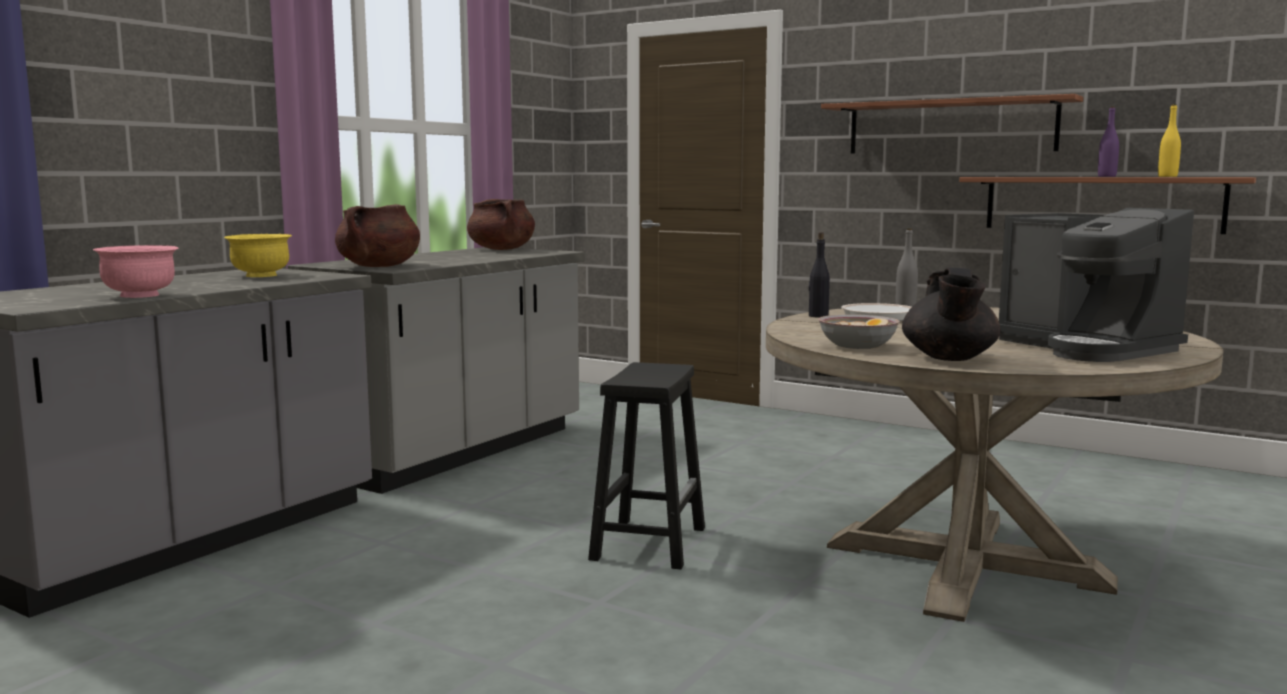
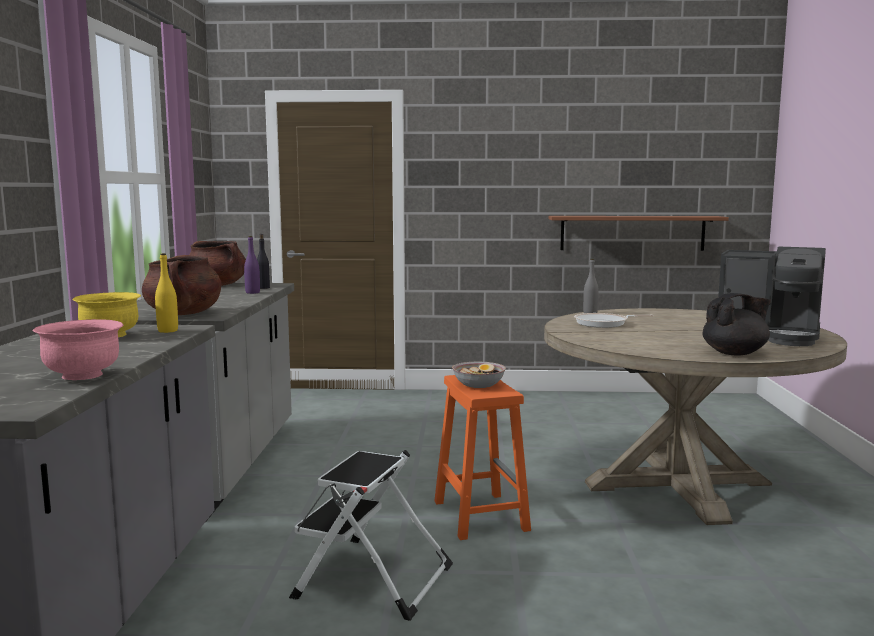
camera: 30 degrees left, 0 degrees up
(451, 571) = (372, 577): none -> step ladder
(649, 542) = (479, 515): black stool -> orange stool
(818, 316) = (564, 326): black bottle -> black bottle (263, 288)
(857, 346) = (662, 350): bowl -> bowl (478, 385)
(949, 358) = (735, 353): black teapot -> black teapot turned 90 degrees counterclockwise
(950, 127) = (533, 181): shelf -> none
(1107, 176) = (641, 216): purple bottle -> purple bottle (252, 292)
(1167, 176) = (677, 216): yellow bottle -> yellow bottle (168, 331)

